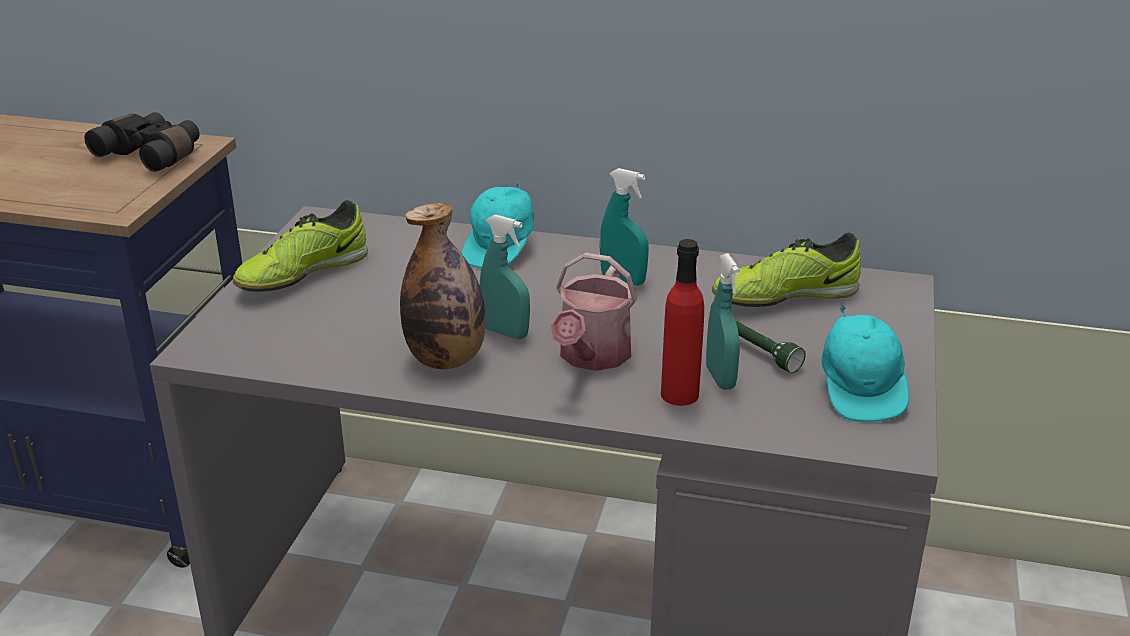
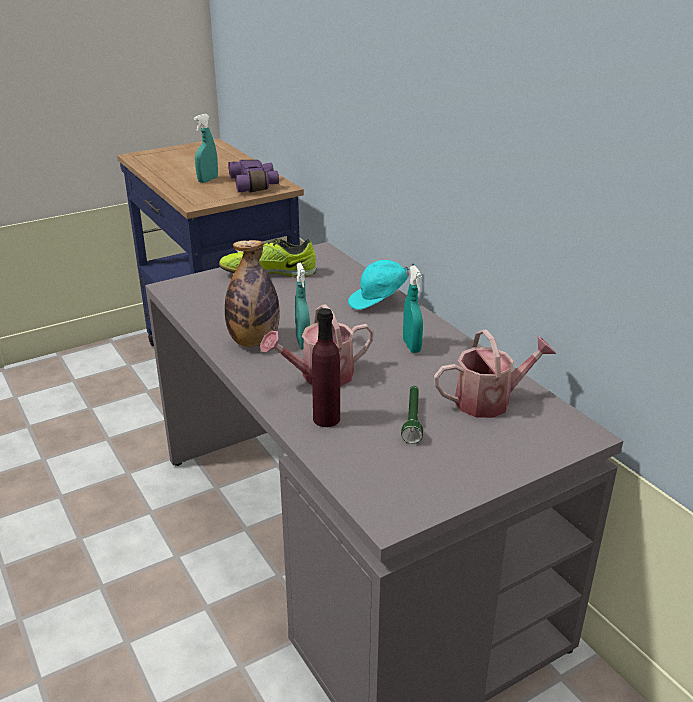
camera: 45 degrees right, 0 degrees up
(153, 154) = (255, 185): black binoculars -> purple binoculars
(679, 394) = (326, 419): red bottle -> purple bottle
(720, 378) = (363, 423): turquoise spray bottle -> turquoise spray bottle (208, 180)
(784, 296) = (490, 401): shoe -> watering can
(861, 390) = (430, 476): turquoise cap -> none

